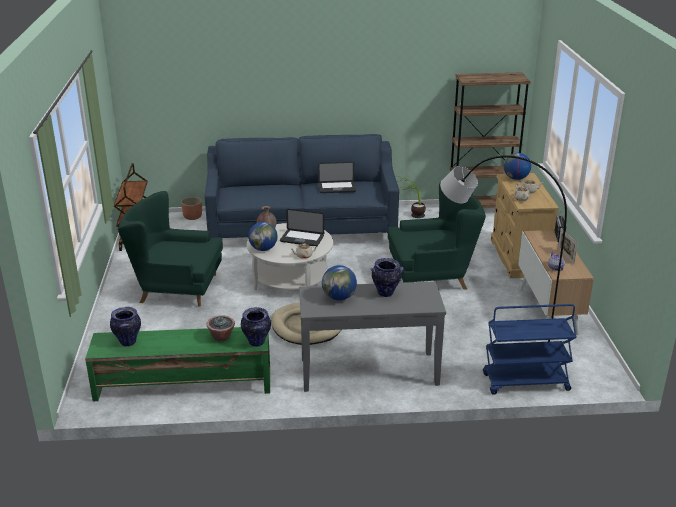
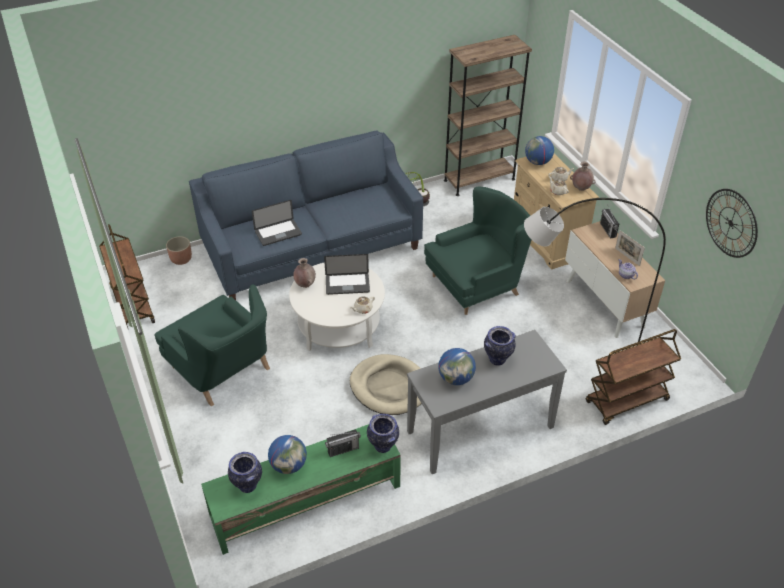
camera: 20 degrees left, 15 degrees up
(176, 288) = (222, 369): green armchair -> green armchair turned 120 degrees counterclockwise
(221, 337) = (343, 449): potted plant -> radio
(263, 249) = (315, 310): globe -> globe (289, 465)
(337, 188) = (350, 204): laptop -> laptop (278, 233)
(525, 383) = (626, 401): blue cart -> brown cart
(545, 200) = (580, 188): none -> brown vase
(644, 208) = (731, 223): none -> wall clock

